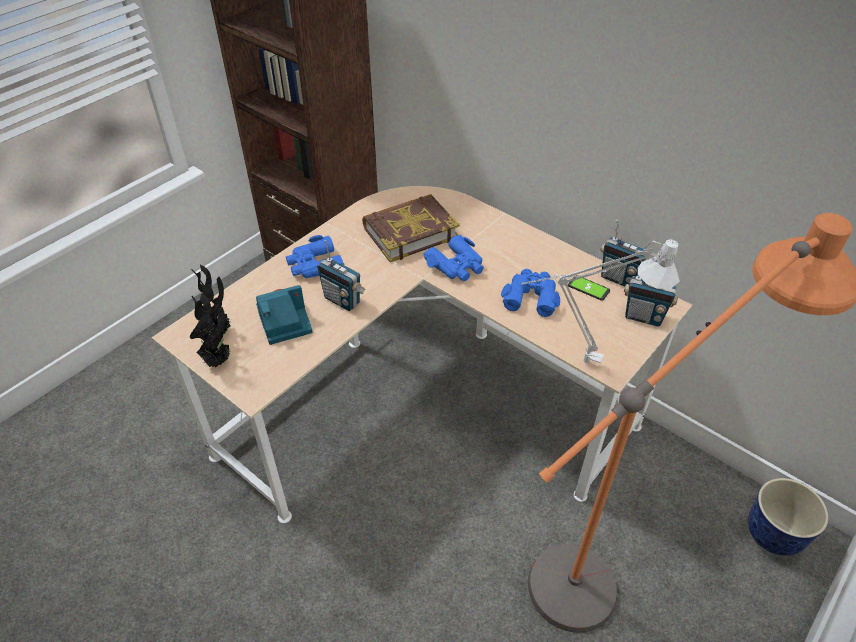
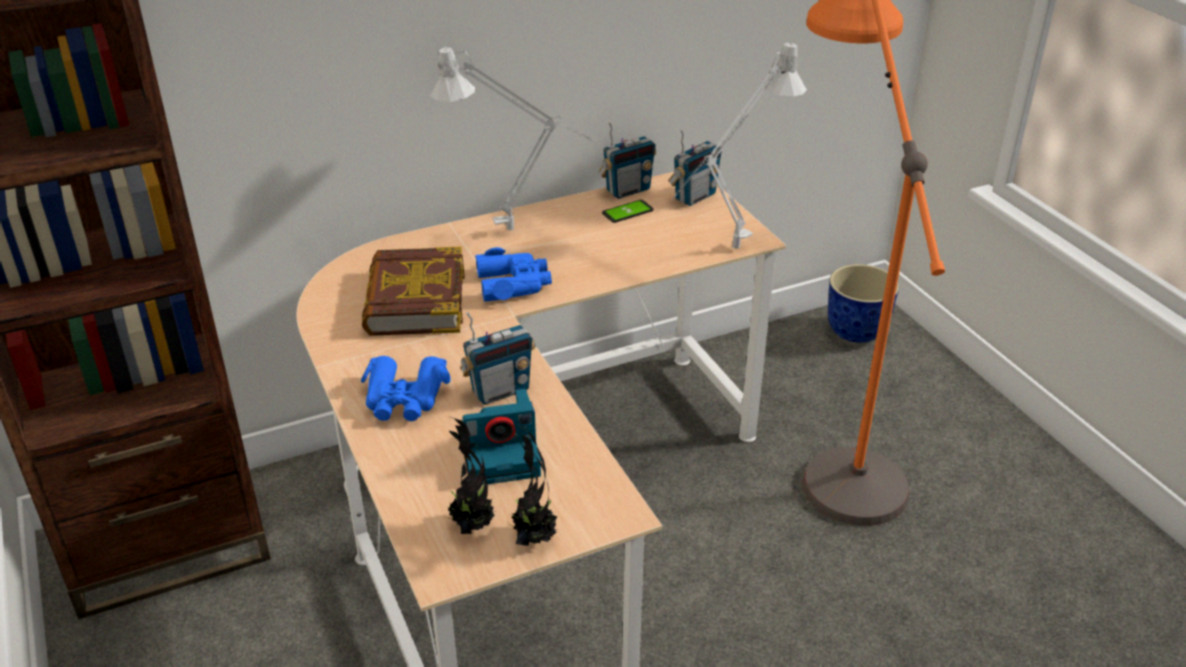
camera: 65 degrees left, 10 degrees down
(284, 323) = (502, 455): camera -> camera turned 105 degrees counterclockwise
(521, 246) = (521, 230): none -> grey table lamp
(531, 296) = (611, 250): blue binoculars -> none

